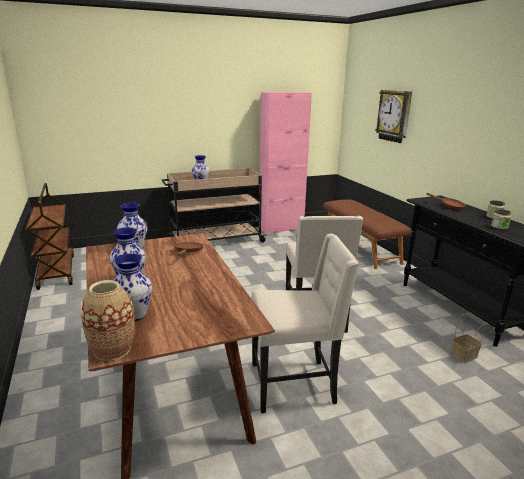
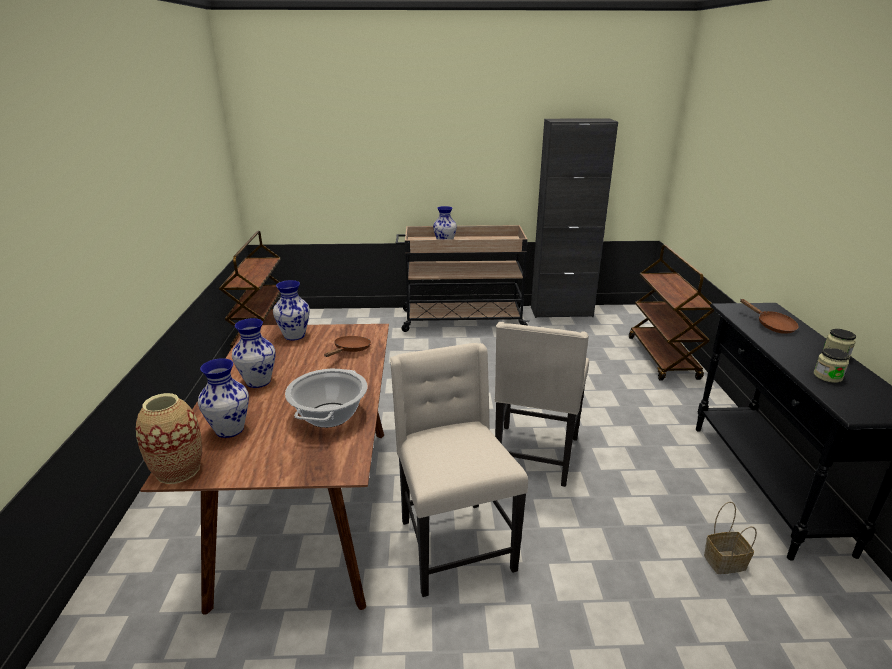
camera: 20 degrees right, 5 degrees up
(208, 293) = (329, 415): none -> cooking pot
(281, 228) = (561, 312): pink cabinet -> black cabinet
(294, 384) = (453, 544): beige chair -> beige chair turned 120 degrees counterclockwise
(360, 247) = (663, 358): brown bench -> brown cart
(394, 116) = (736, 165): wall clock -> none

